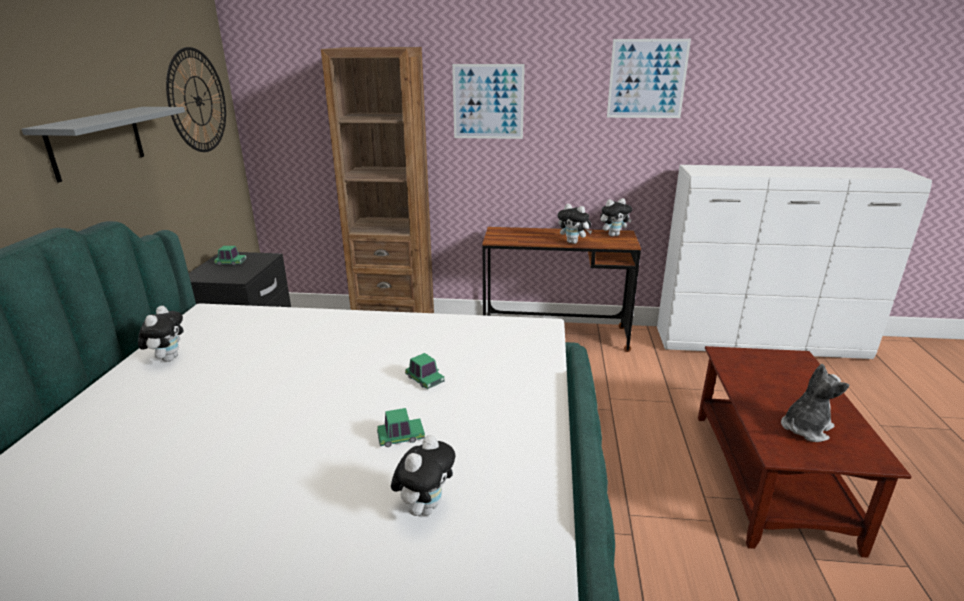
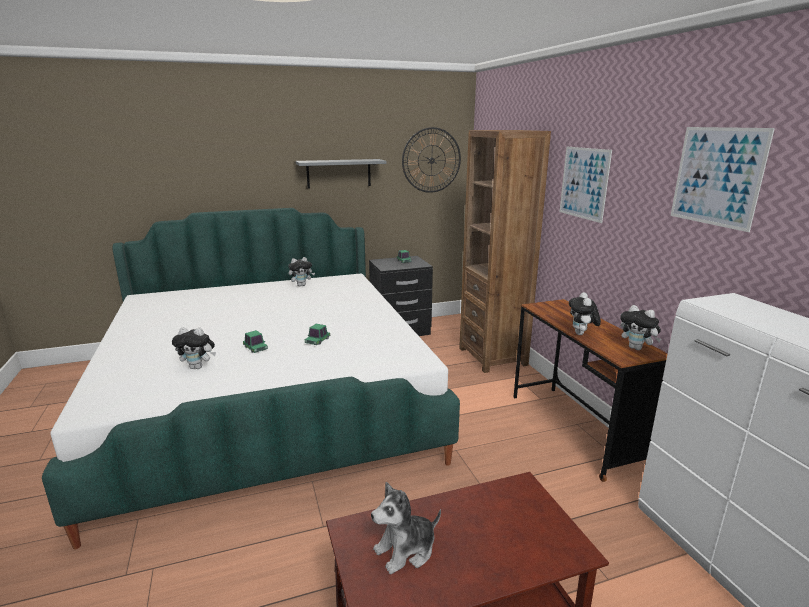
camera: 65 degrees right, 5 degrees down
(805, 428) = (406, 550): plush toy -> plush toy turned 120 degrees clockwise

